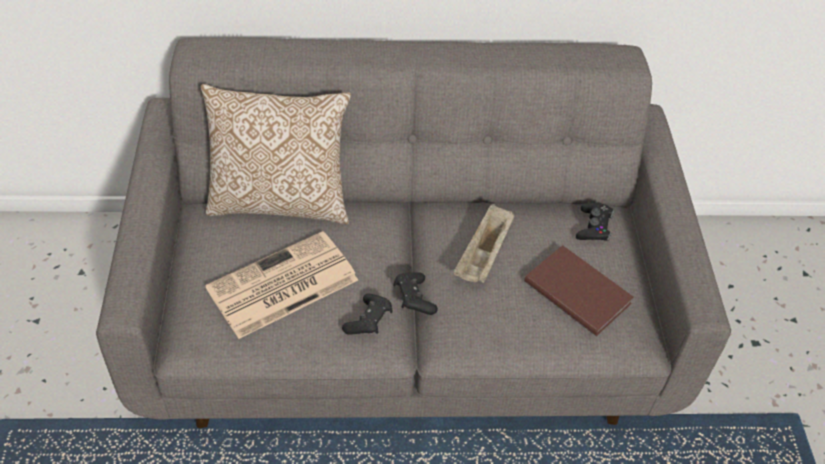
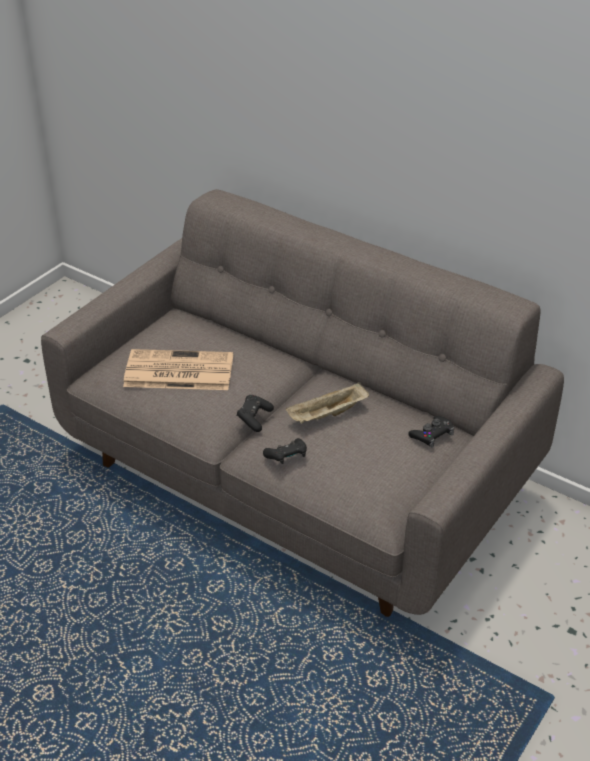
camera: 40 degrees right, 10 degrees down
(280, 201) = (228, 327): pillow -> none
(368, 321) = (209, 415): black game controller -> black game controller (287, 457)
(577, 290) = (372, 465): brown book -> none

